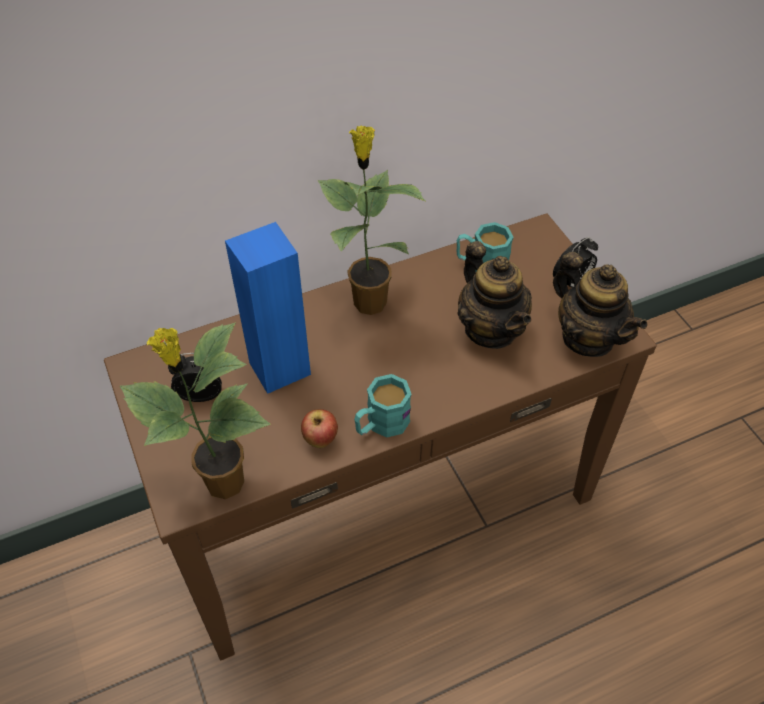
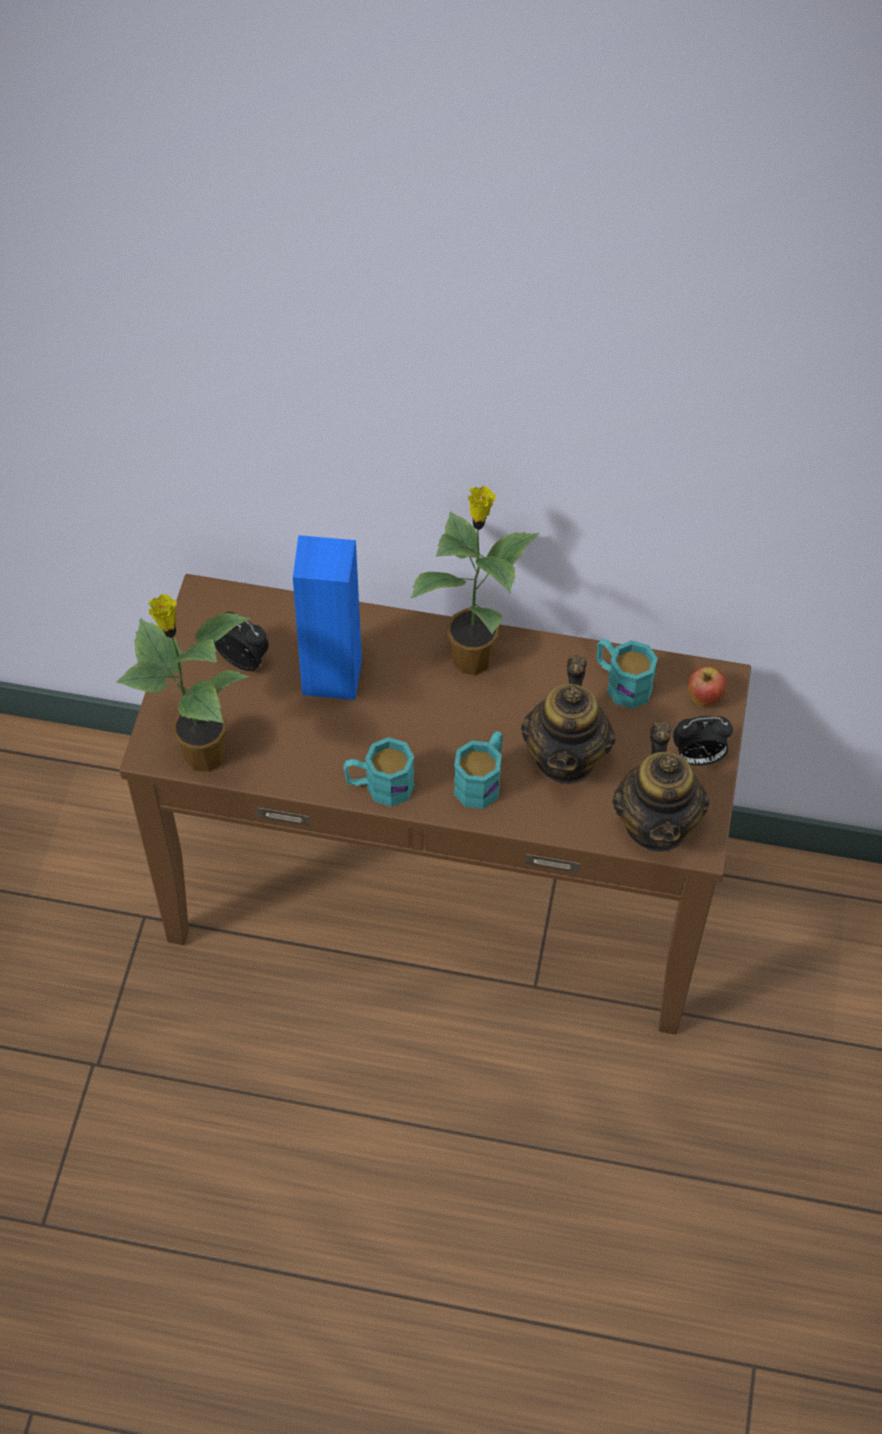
camera: 35 degrees right, 5 degrees up
(320, 440) = (314, 767): apple -> apple (704, 699)
(449, 377) = (482, 780): none -> turquoise mug

